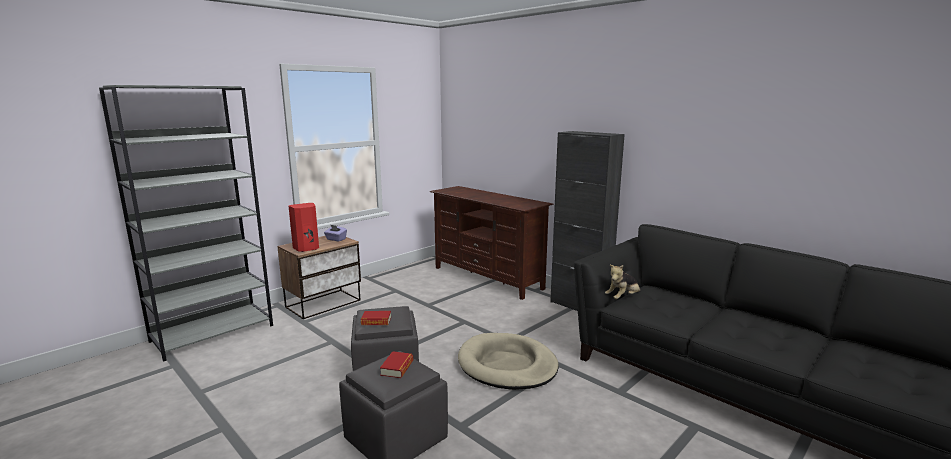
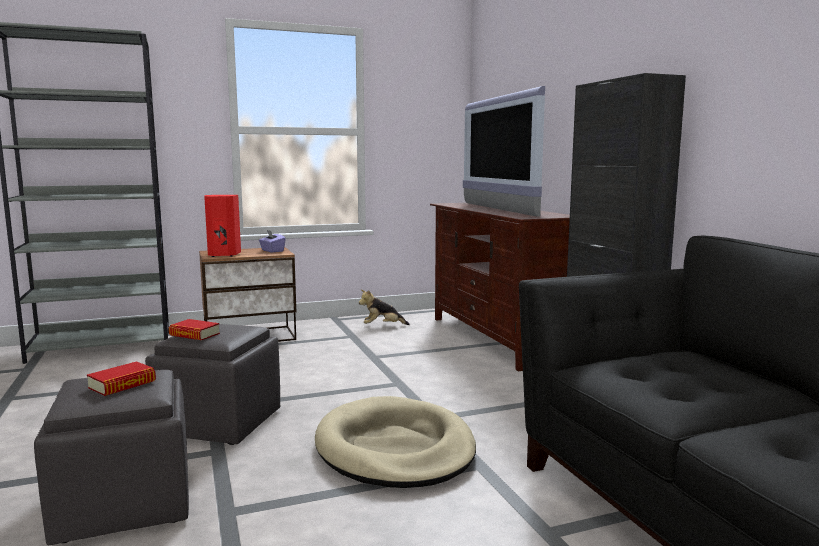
camera: 25 degrees right, 5 degrees down
(486, 196) = (496, 208): none -> television
(623, 298) = (605, 358): plush toy -> plush toy (382, 326)

